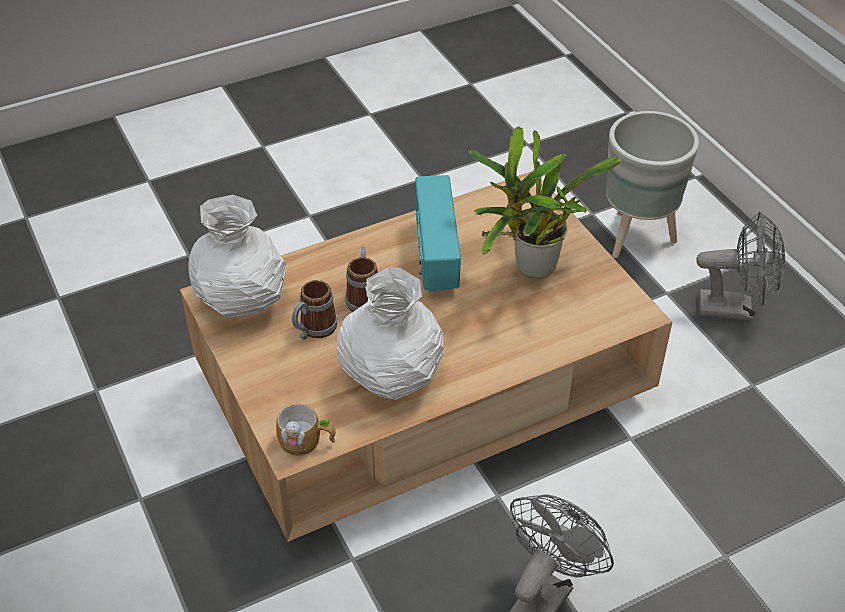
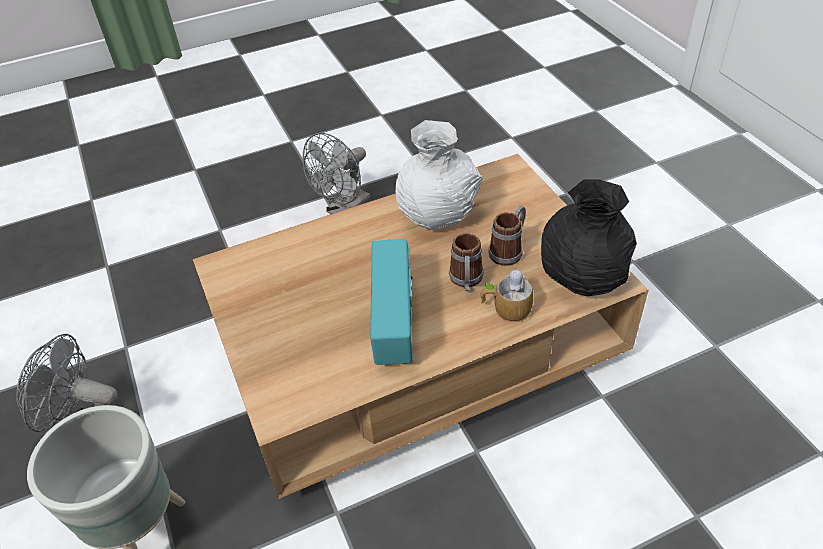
camera: 175 degrees left, 0 degrees up
(243, 301) = (581, 277): white vase -> black vase
(307, 442) = (501, 173): mug -> mug (505, 308)
(530, 269) = (302, 308): potted plant -> none

